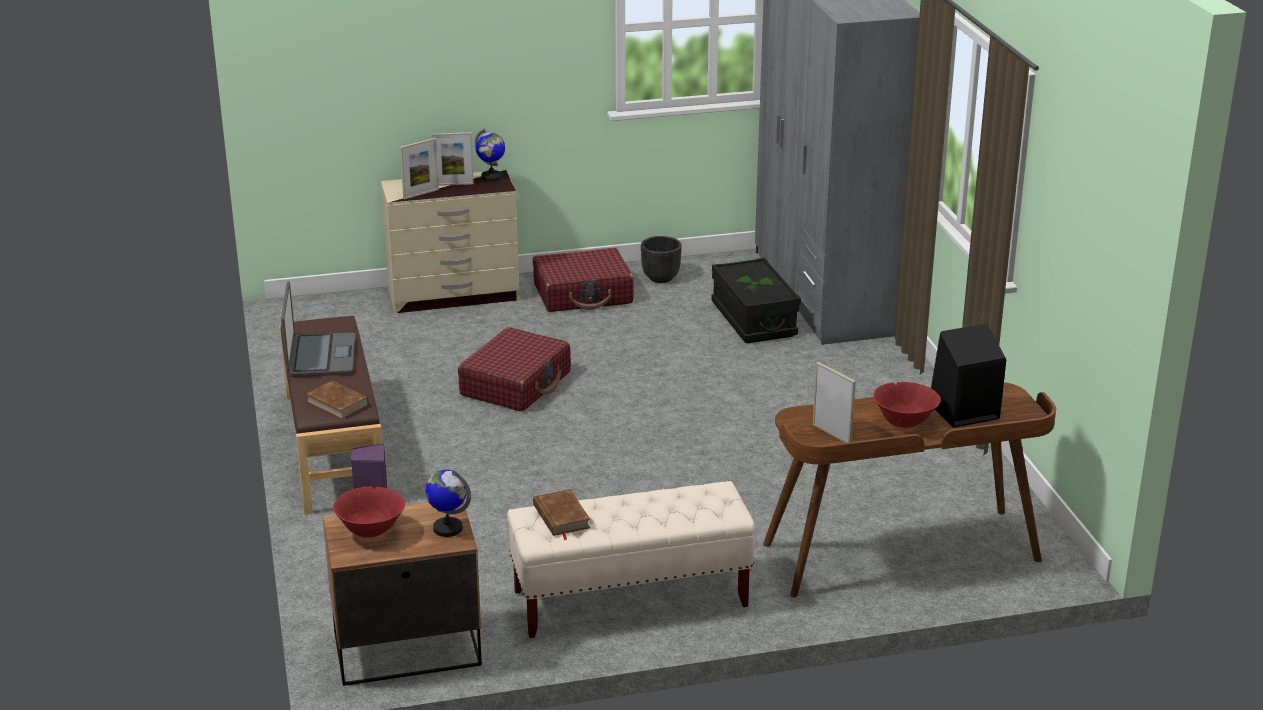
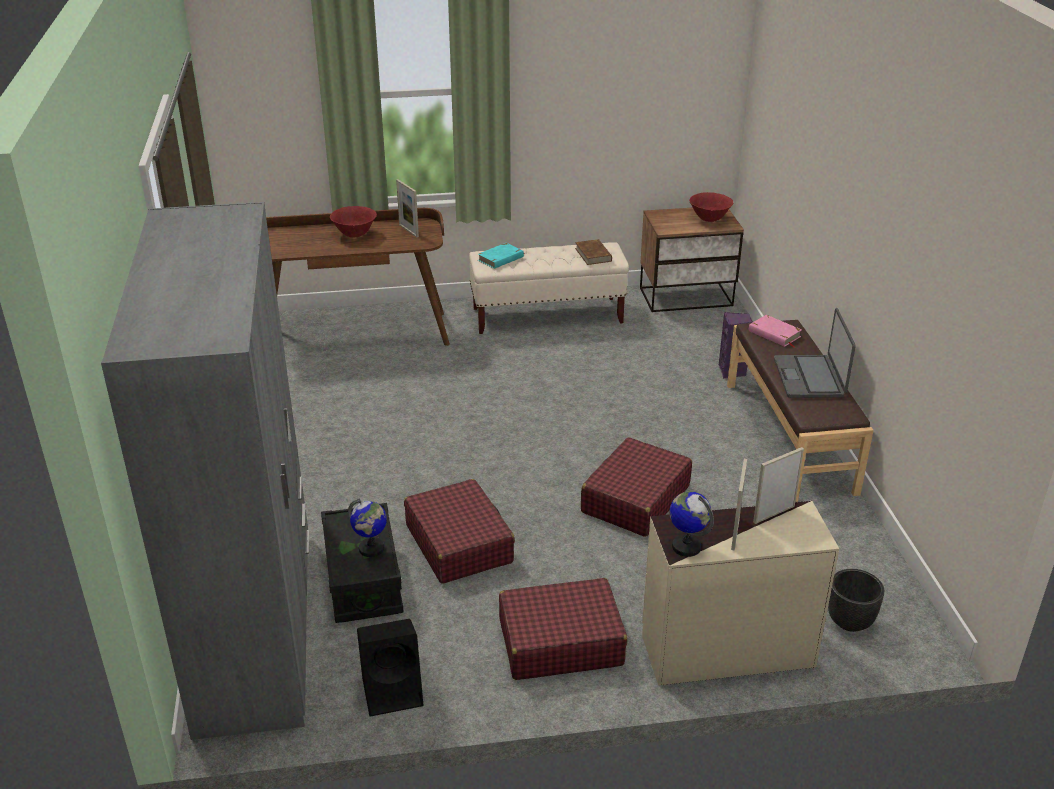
camera: 175 degrees left, 5 degrees up
(337, 403) = (774, 334): brown book -> pink book
(447, 528) = (663, 219): globe -> globe (371, 549)
(453, 184) = (735, 533): picture frame -> picture frame turned 105 degrees clockwise
(660, 277) = (454, 672): black planter -> black planter (850, 622)
(680, 345) = (459, 543): none -> red suitcase
(700, 503) = (501, 258): none -> turquoise book
(962, 411) = (308, 240): black speaker -> black speaker (394, 690)

